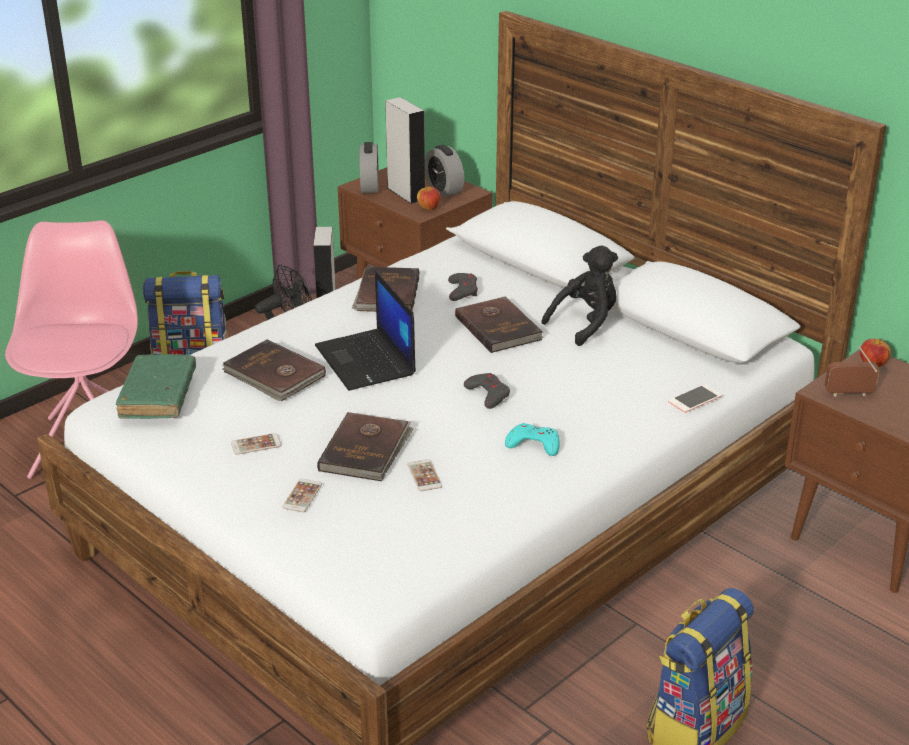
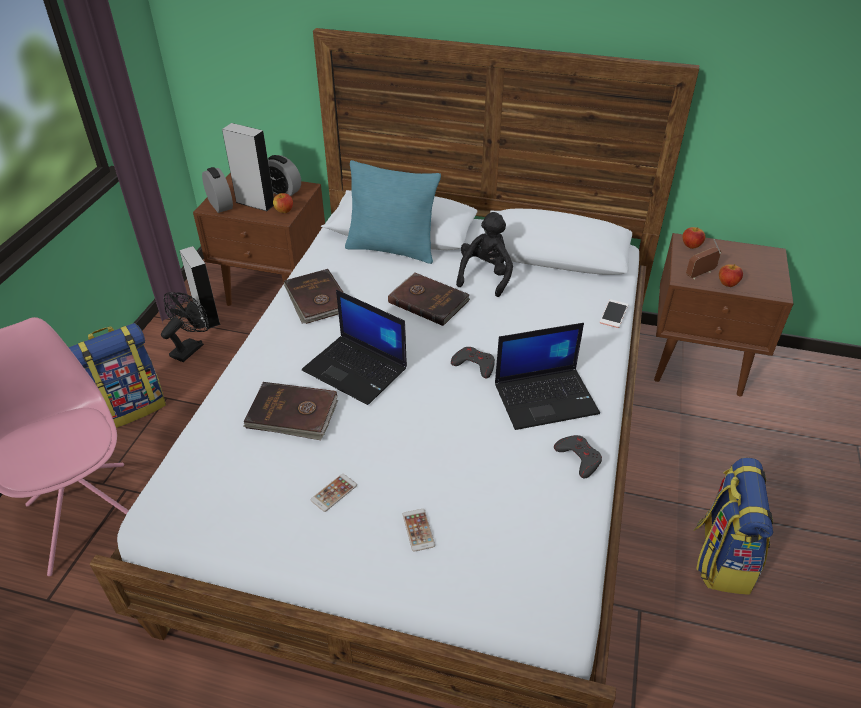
camera: 30 degrees left, 10 degrees up
(158, 395) = (204, 478): green book -> none
(366, 450) = (429, 458): brown book -> none
(424, 476) = (495, 463): phone -> none
(462, 290) = (373, 277): grey game controller -> grey game controller (578, 458)
(508, 272) = (392, 249): none -> turquoise pillow
(533, 444) = (546, 398): turquoise game controller -> laptop
(873, 412) = (727, 284): none -> apple

